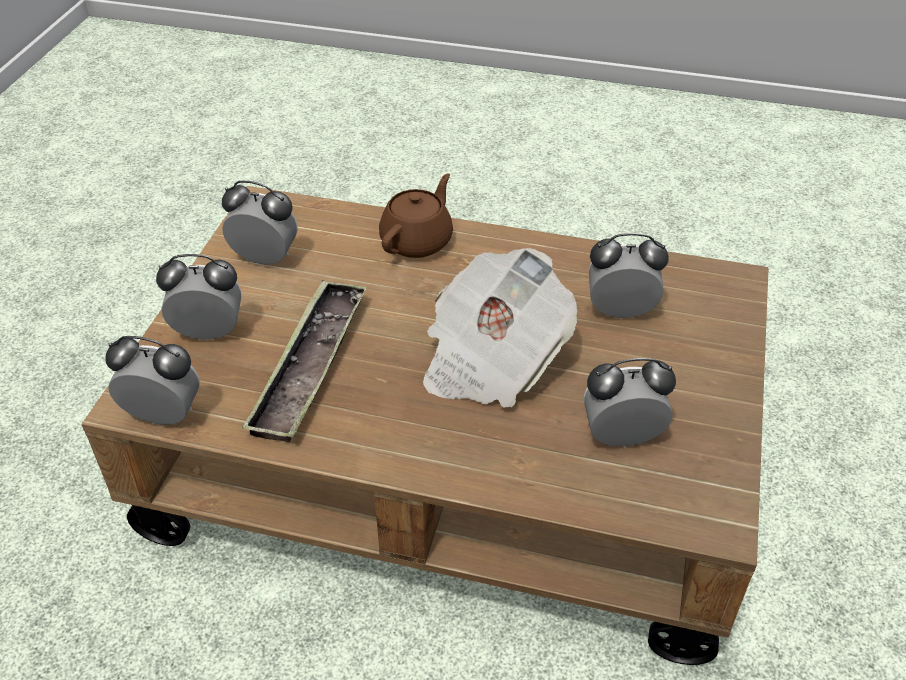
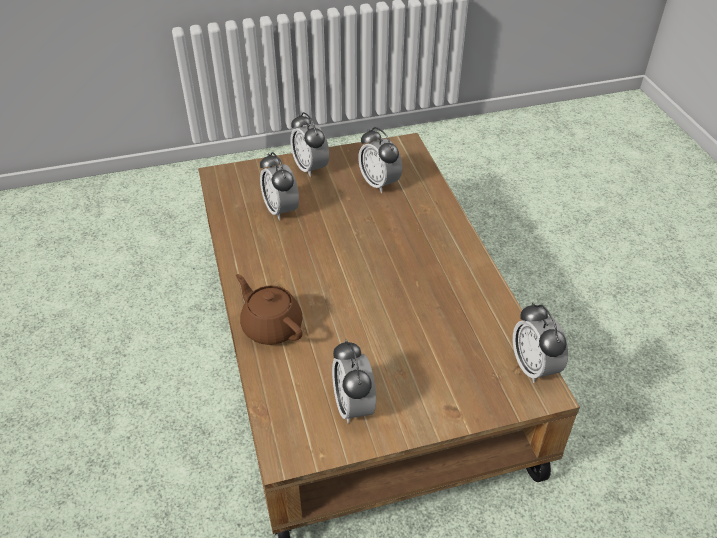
camera: 120 degrees left, 0 degrees up
(209, 332) = (452, 390): alarm clock -> alarm clock (310, 168)
(310, 366) = (434, 320): tray -> none
(418, 241) = (271, 326): brown teapot -> brown teapot turned 45 degrees clockwise
(491, 358) = (362, 245): newspaper -> none

